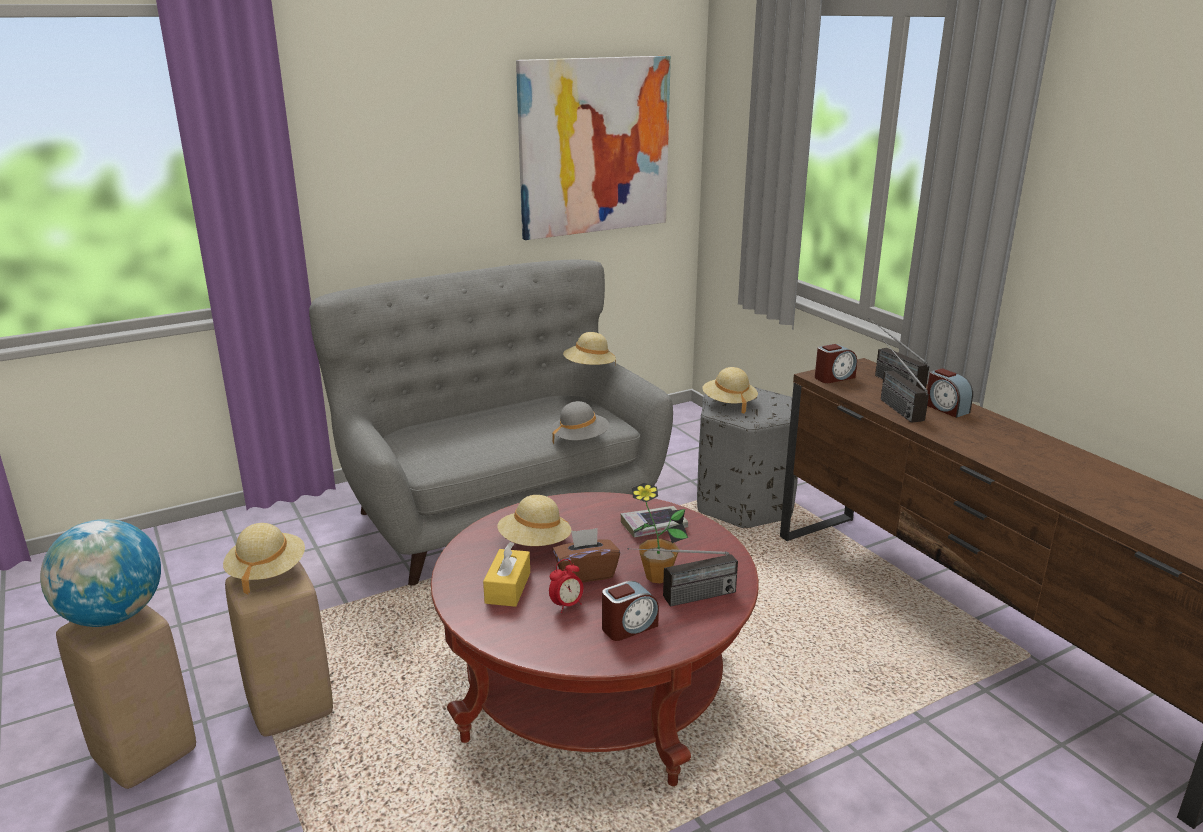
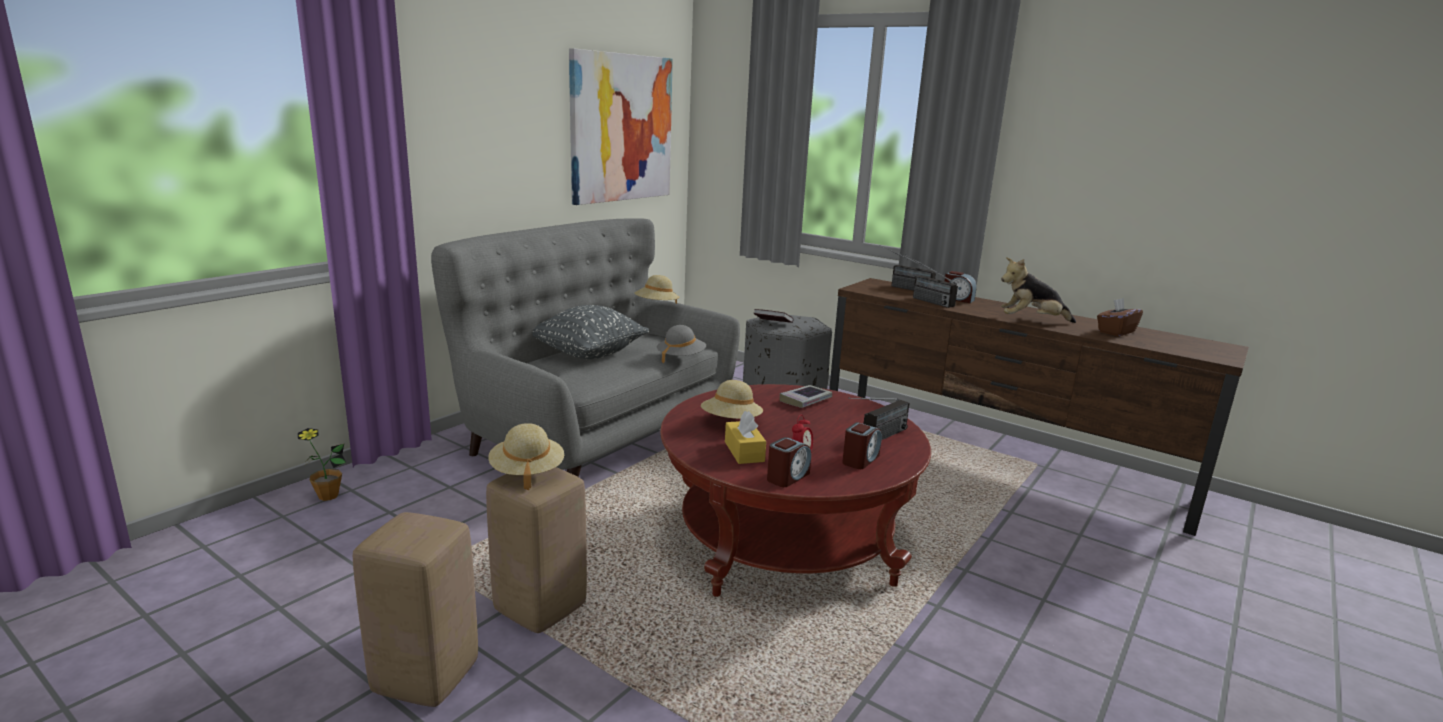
camera: 25 degrees left, 5 degrees down
(113, 616) = (410, 527): globe -> none
(488, 421) = (588, 354): none -> grey pillow
(585, 573) = (791, 434): brown tissue box -> brown tissue box (1115, 331)
(657, 576) = (843, 428): potted plant -> potted plant (328, 496)
(729, 403) = (773, 323): beige hat -> book
(834, 377) = (867, 289): alarm clock -> alarm clock (787, 477)
(1011, 461) = (1031, 321): none -> plush toy

